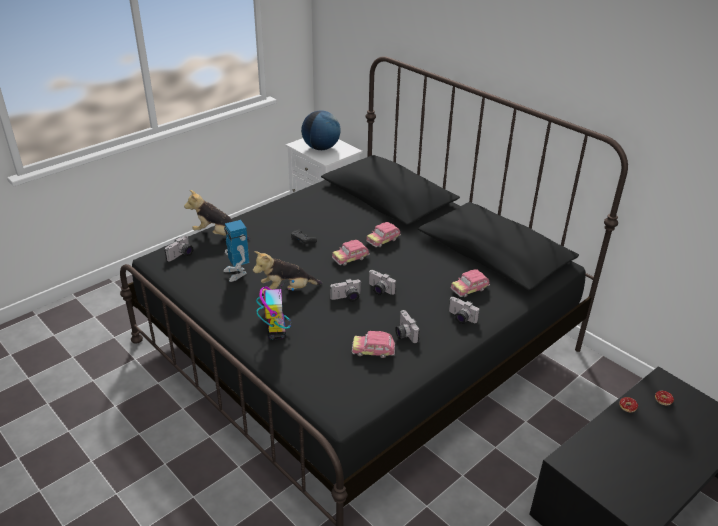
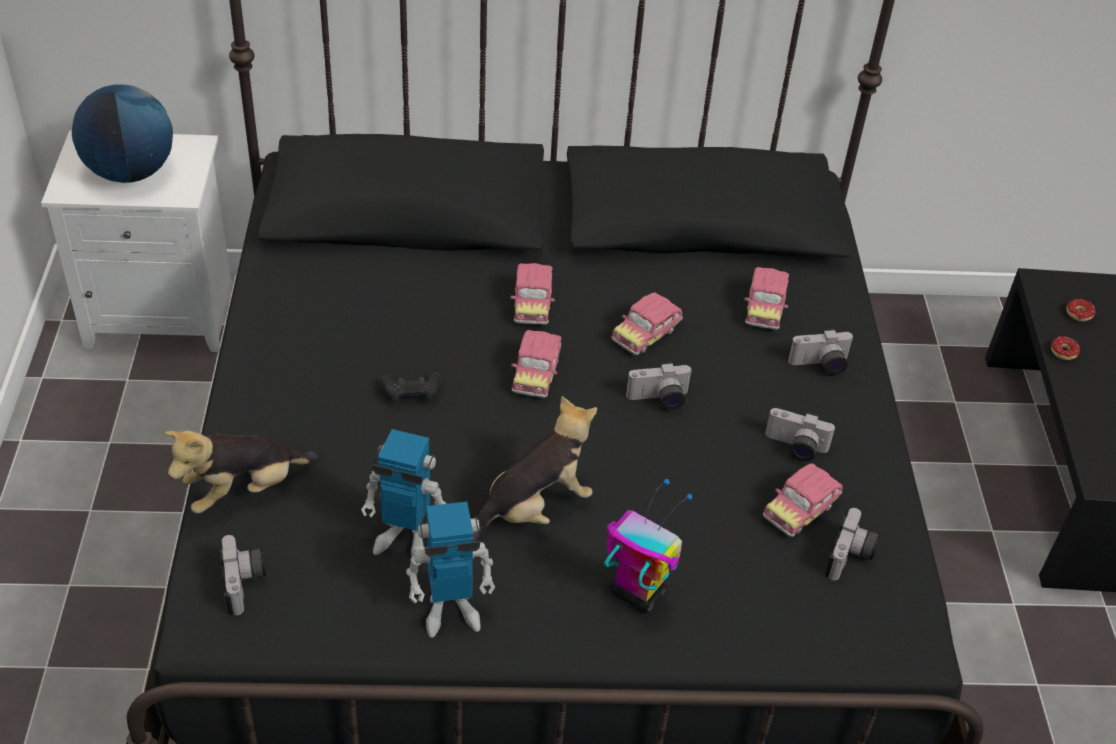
camera: 50 degrees left, 10 degrees up
(218, 298) = (451, 610): none -> toy robot
(286, 291) = (534, 508): plush toy -> plush toy turned 150 degrees counterclockwise
(346, 298) = (638, 449): camera -> camera (851, 557)
(408, 270) = (646, 334): none -> toy car

